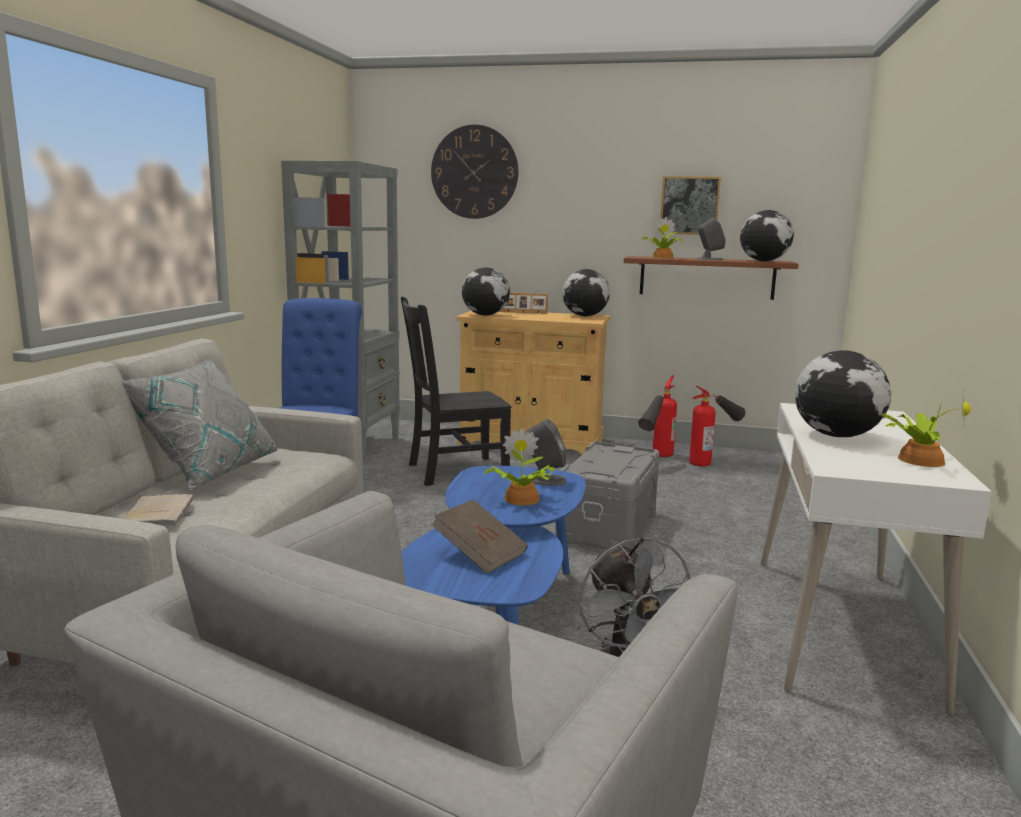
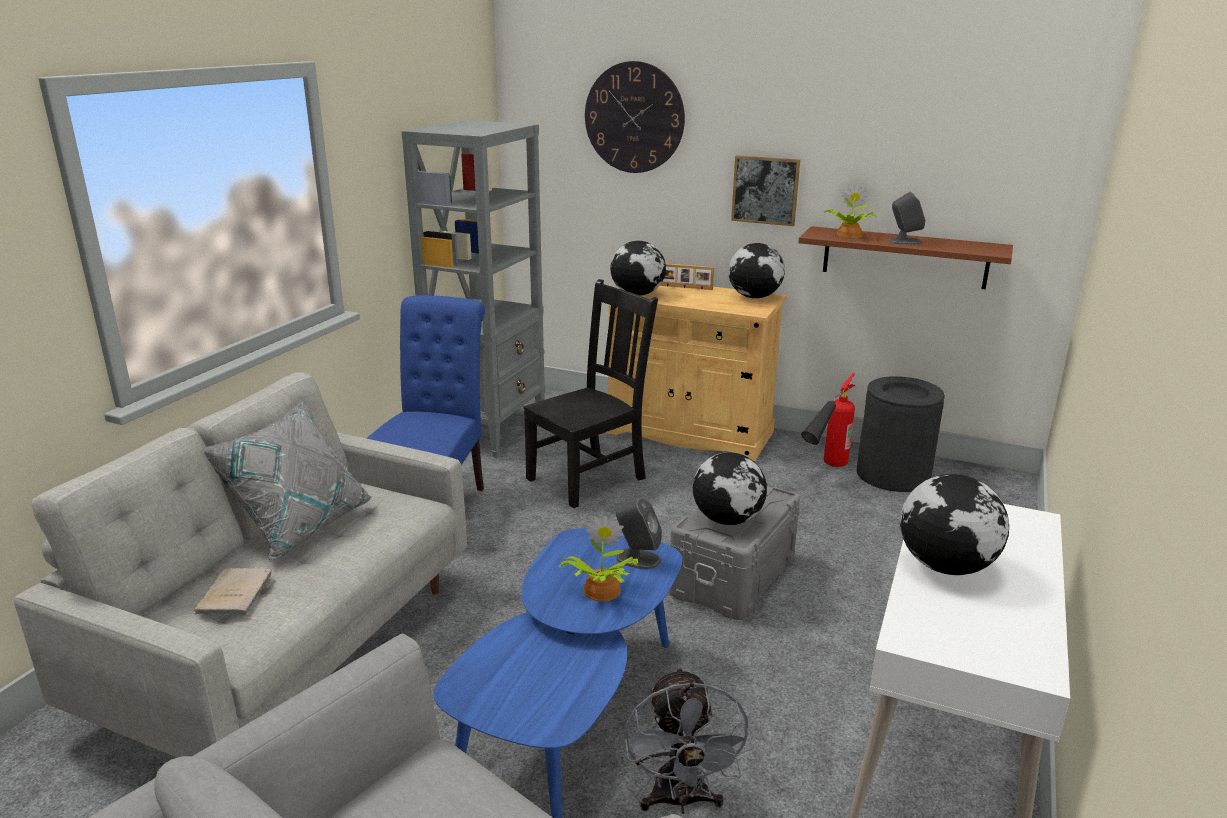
camera: 10 degrees right, 10 degrees up
(454, 471) = (589, 477): black chair -> black chair turned 150 degrees clockwise
(480, 554) = (537, 667): brown book -> none
(689, 205) = (888, 169): picture -> picture (765, 190)
(712, 460) = (892, 474): fire extinguisher -> black trash can
(764, 261) = (972, 248): globe -> globe (728, 519)
(918, 459) = (1018, 624): potted plant -> none

